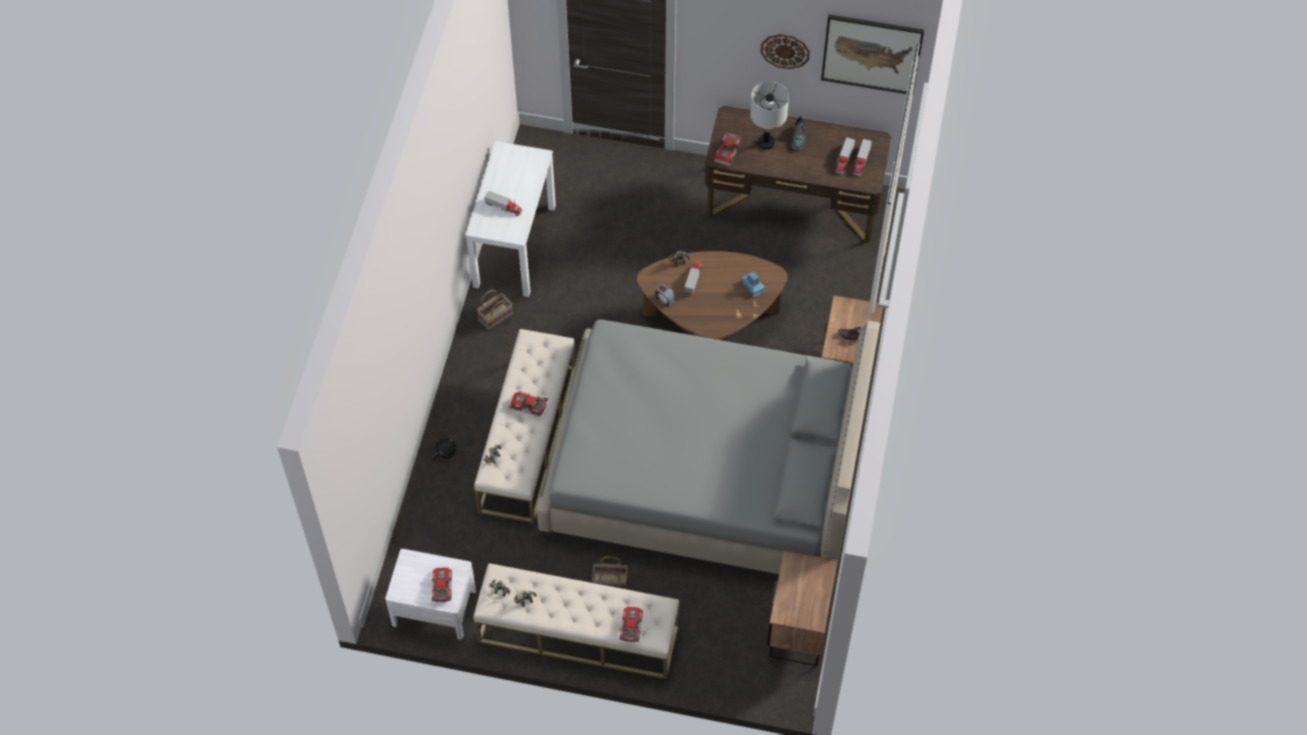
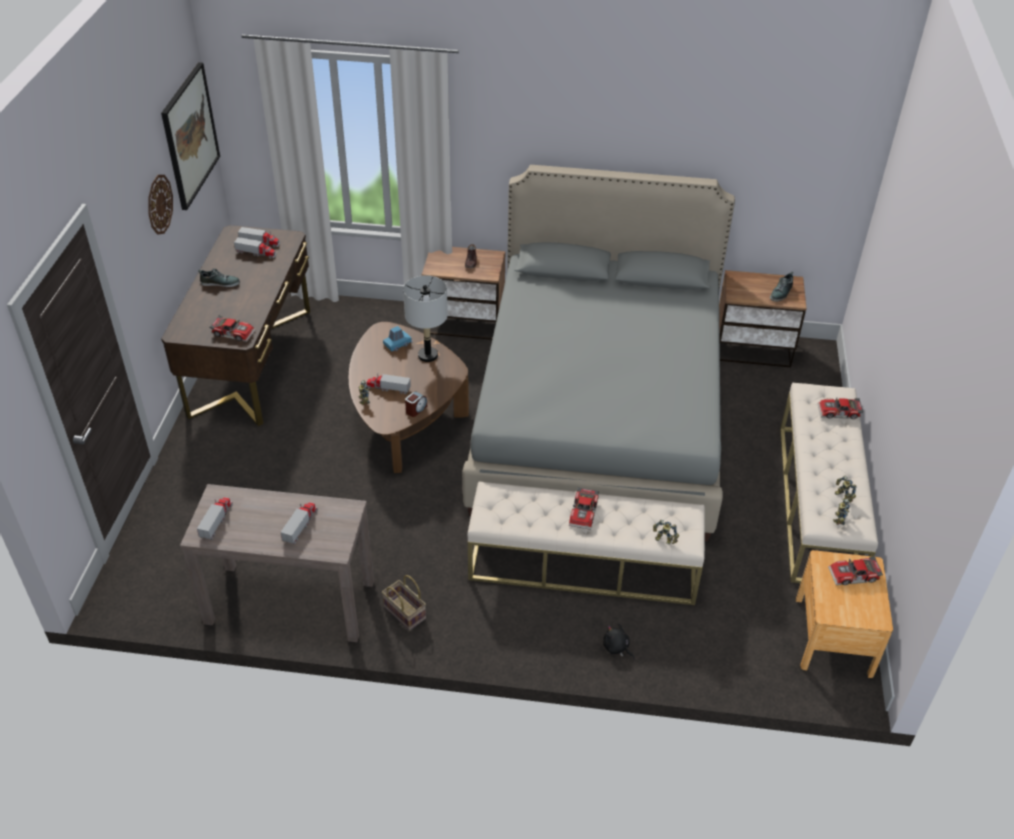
camera: 95 degrees left, 15 degrees down
(434, 607) = (833, 636): white nightstand -> brown nightstand
(514, 159) = (217, 521): none -> toy truck
(514, 245) = (289, 602): white console table -> brown console table
(609, 582) = (749, 482): basket -> none
(766, 143) = (224, 305): grey table lamp -> grey table lamp (428, 355)
(795, 605) = (781, 293): none -> shoe

